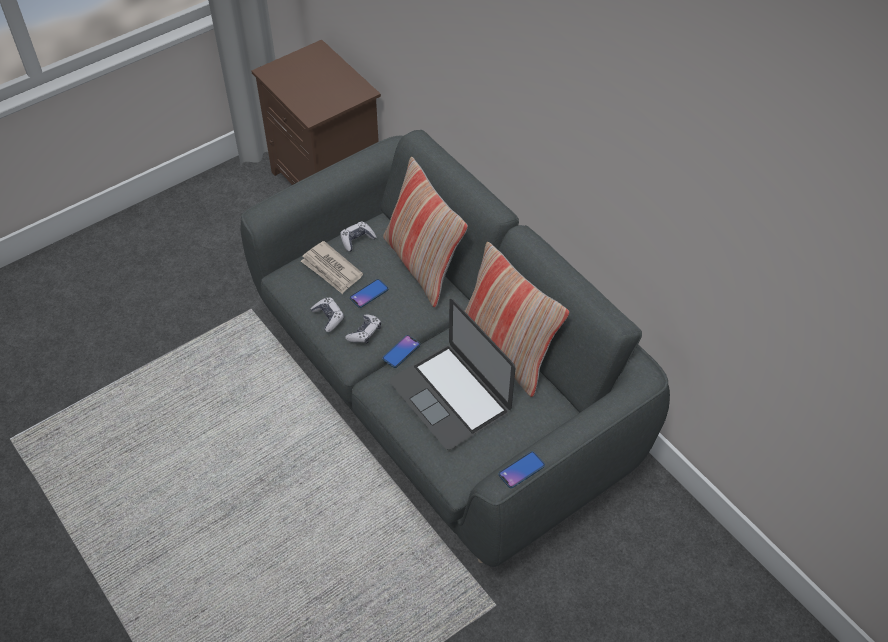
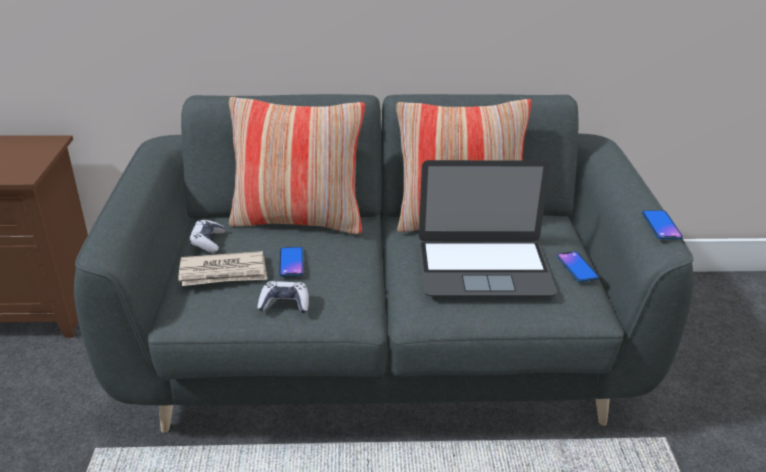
camera: 55 degrees left, 20 degrees down
(364, 333) = (338, 288): game controller -> none
(401, 352) = (391, 277): phone -> phone (577, 267)

